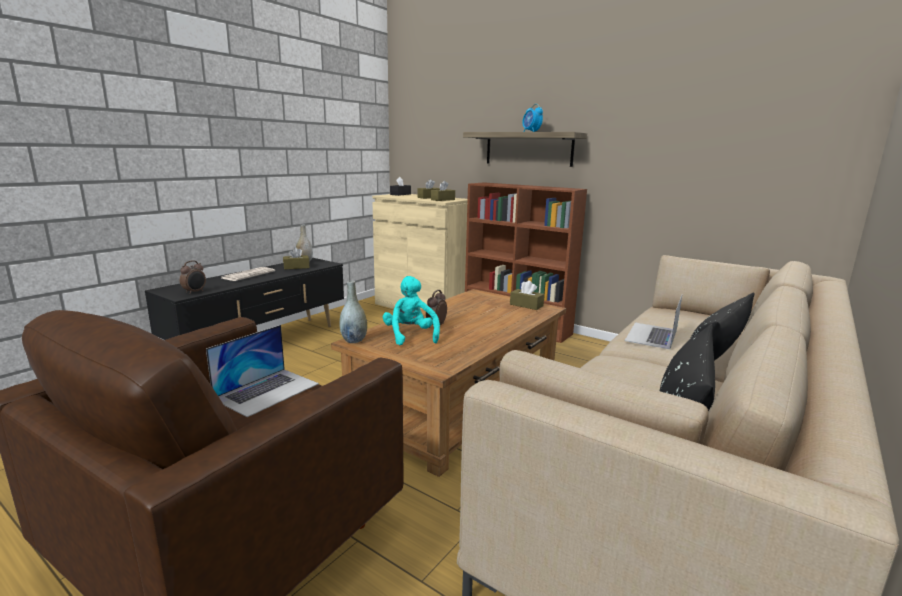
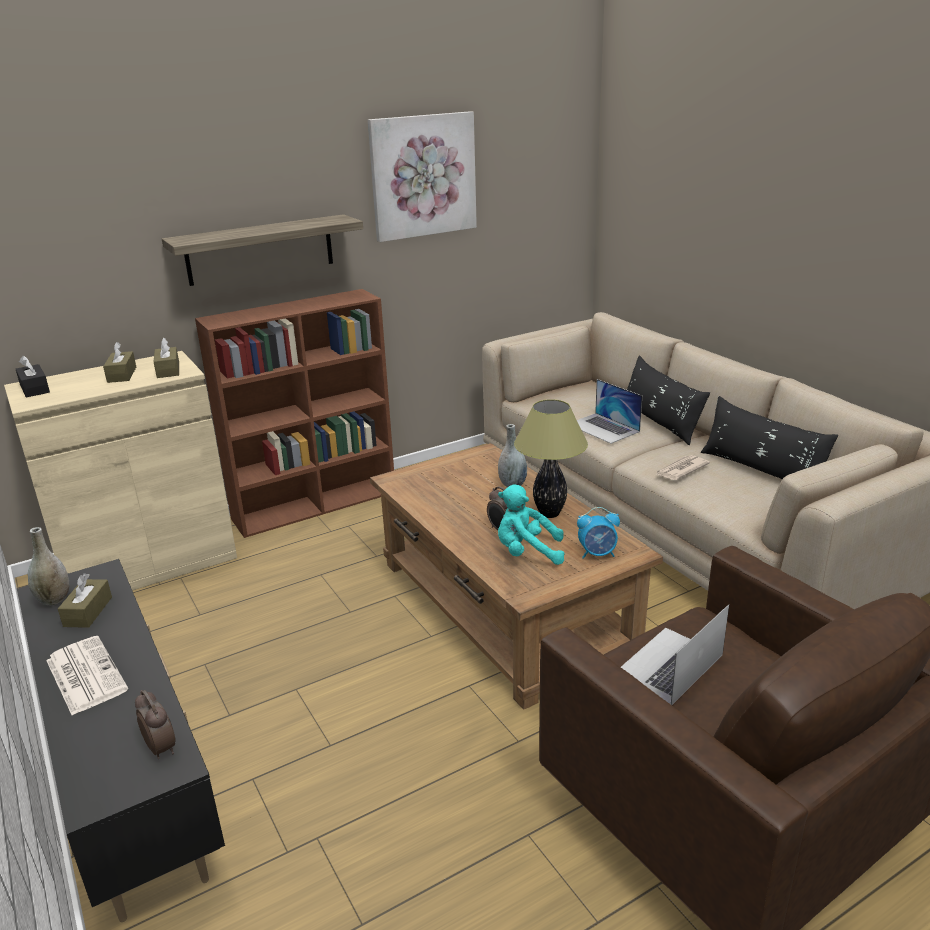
camera: 65 degrees left, 10 degrees up
(267, 391) = (668, 665): laptop -> laptop turned 105 degrees counterclockwise
(354, 340) = (522, 594): grey vase -> grey vase (512, 484)
(474, 335) = (549, 513): none -> table lamp
(526, 305) = (467, 461): brown tissue box -> none
(531, 132) = (283, 227): alarm clock -> alarm clock (597, 554)
(614, 373) = (681, 470): none -> newspaper
(658, 110) = (422, 176): none -> picture

